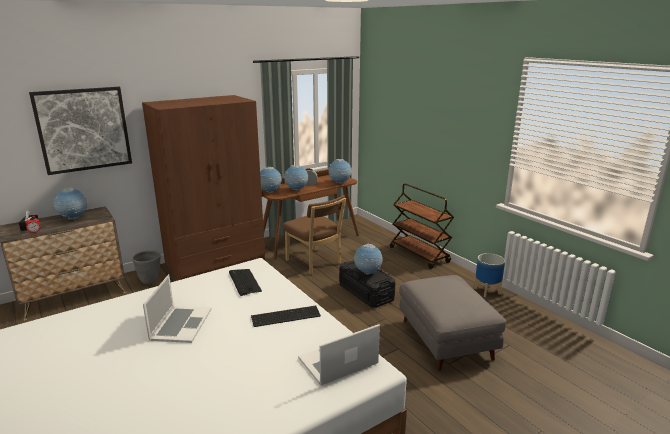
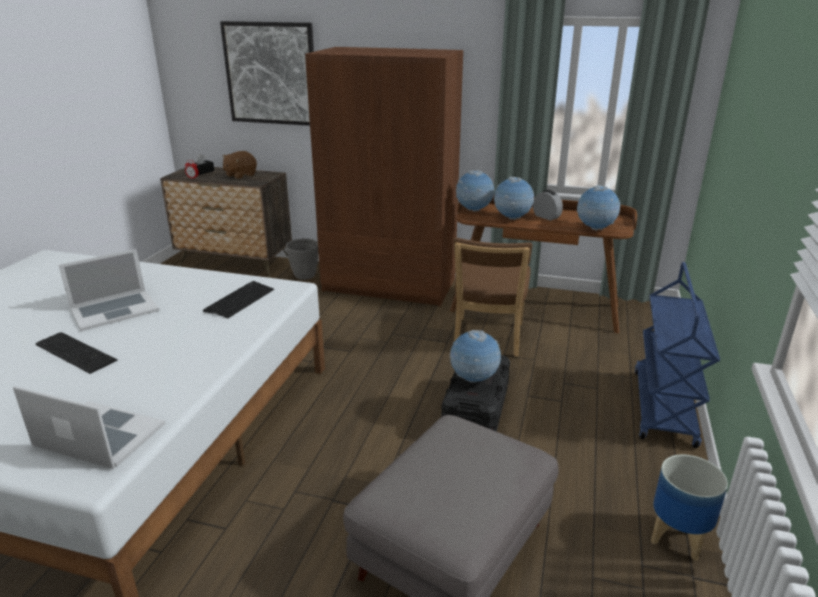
camera: 50 degrees right, 5 degrees up
(73, 218) = (240, 175): globe -> brown plush toy
(284, 315) = (183, 355): keyboard -> keyboard (76, 351)
(419, 255) = (664, 408): brown cart -> blue cart

